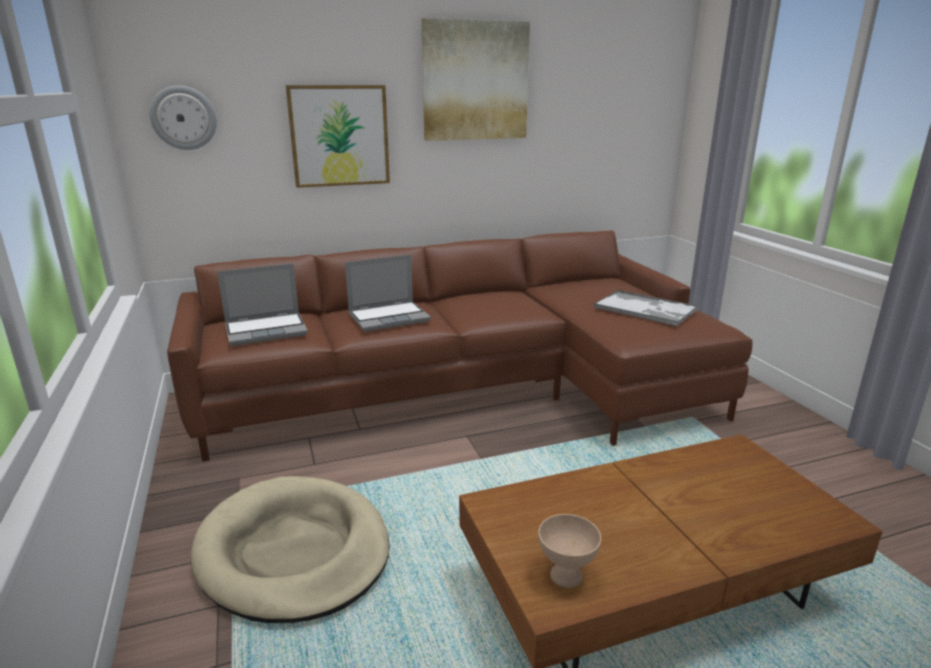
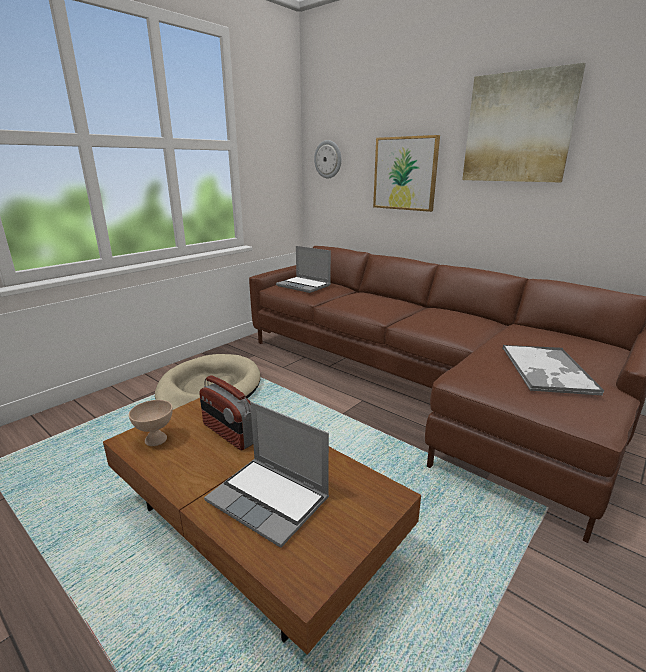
camera: 60 degrees right, 0 degrees up
(389, 317) = (365, 301): laptop -> laptop (270, 500)
(588, 511) = (228, 434): none -> radio

